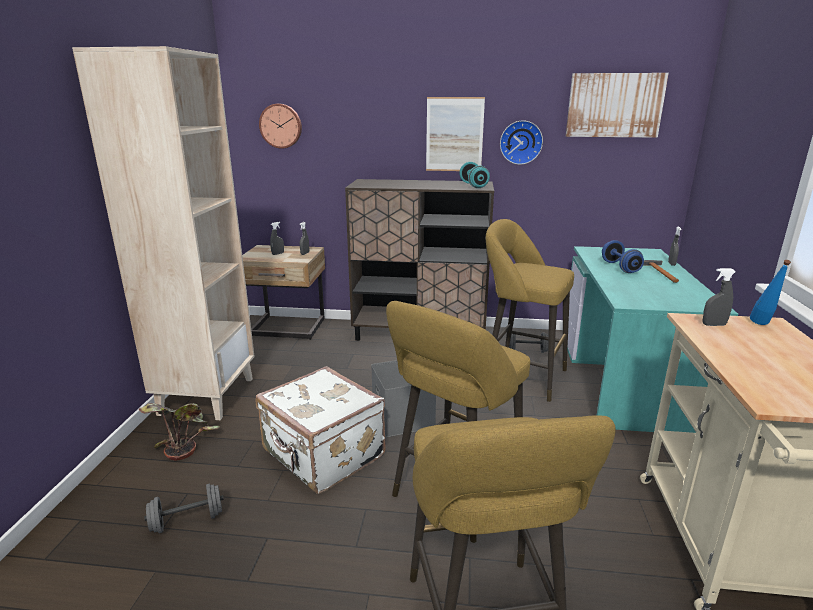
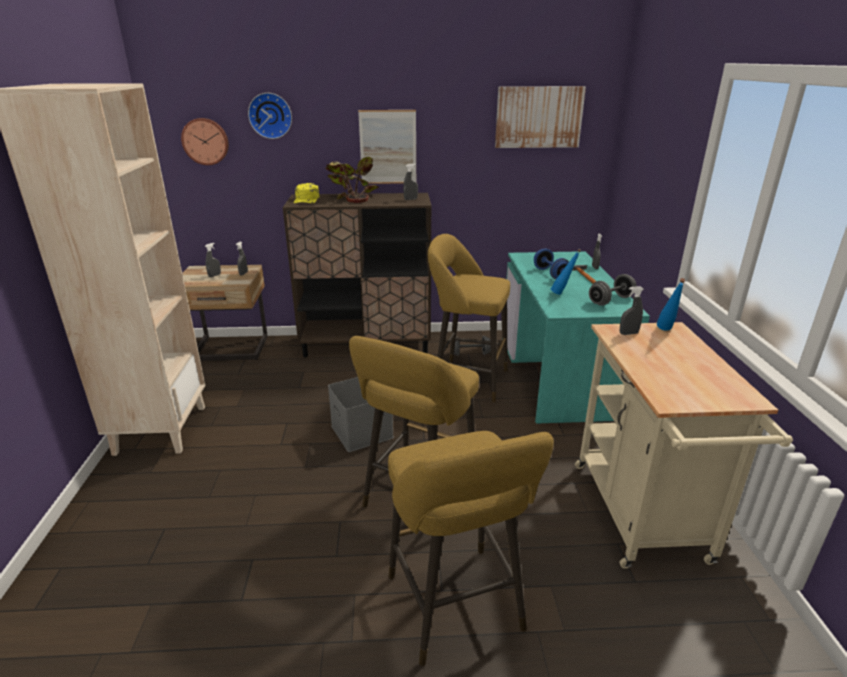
camera: 10 degrees left, 5 degrees up
(181, 440) = (145, 477): potted plant -> potted plant (351, 197)
(187, 520) = (171, 554): grey dumbbell -> grey dumbbell (610, 300)
(322, 455) = (290, 476): white suitcase -> none
(370, 183) = (306, 199): none -> yellow cap
(473, 185) = (410, 199): turquoise dumbbell -> grey spray bottle
(521, 142) = (453, 154): wall clock -> wall clock (270, 115)
(633, 286) = (562, 294): none -> blue bottle

